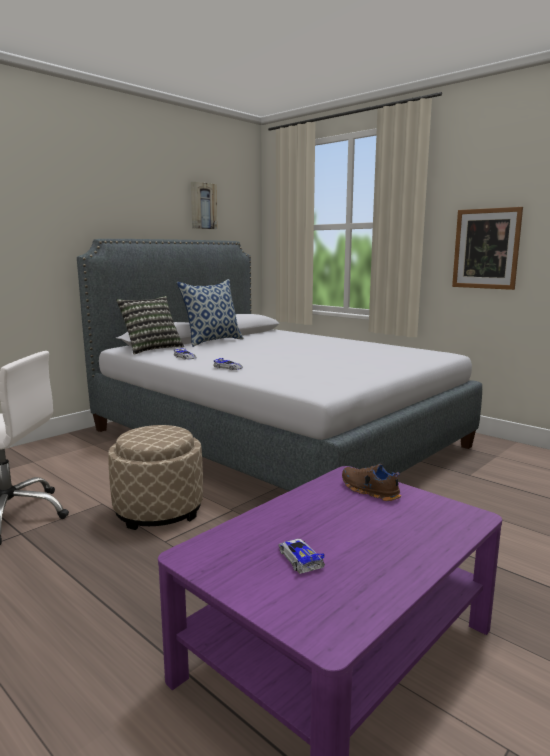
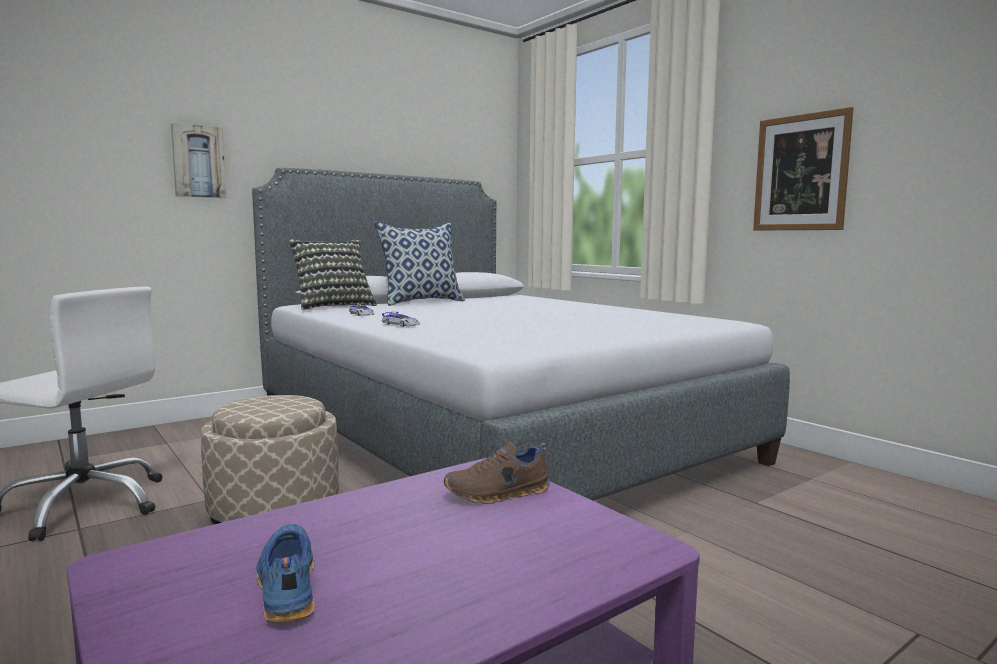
camera: 10 degrees right, 5 degrees down
(202, 206) = (432, 136): picture -> picture (198, 162)
(299, 558) = (285, 587): toy car -> blue shoe
(369, 491) = (498, 494): brown shoe -> brown shoe turned 75 degrees counterclockwise

